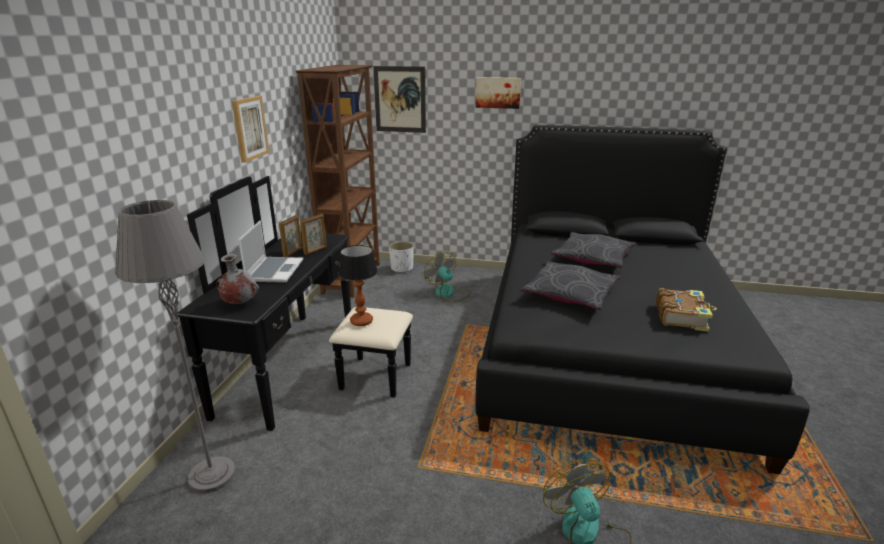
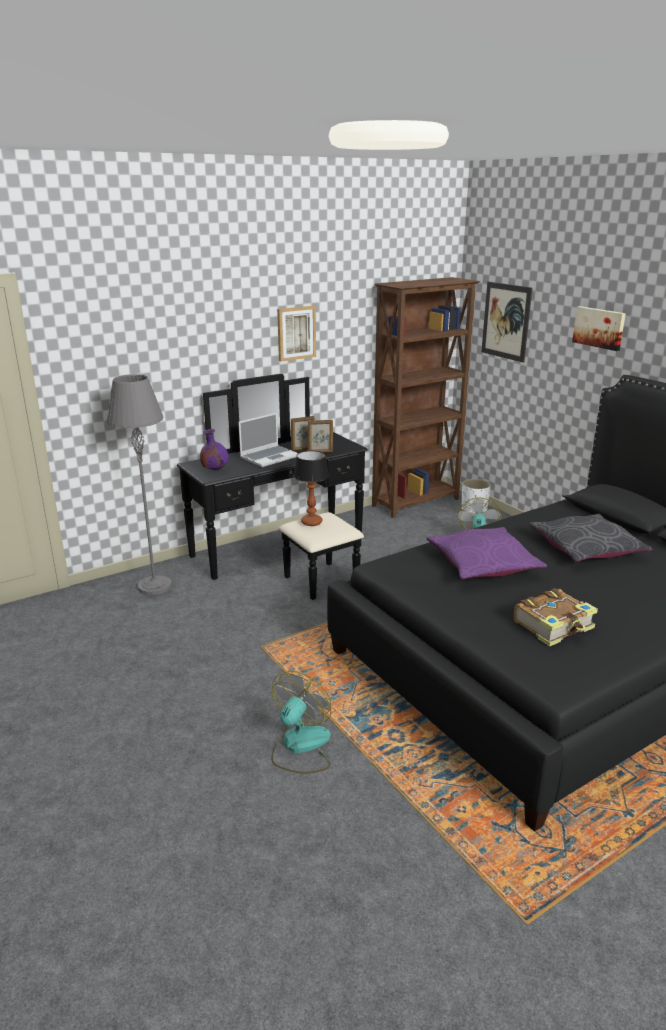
camera: 45 degrees right, 0 degrees up
(240, 303) = (214, 470): grey vase -> purple vase
(570, 294) = (483, 563): grey pillow -> purple pillow

